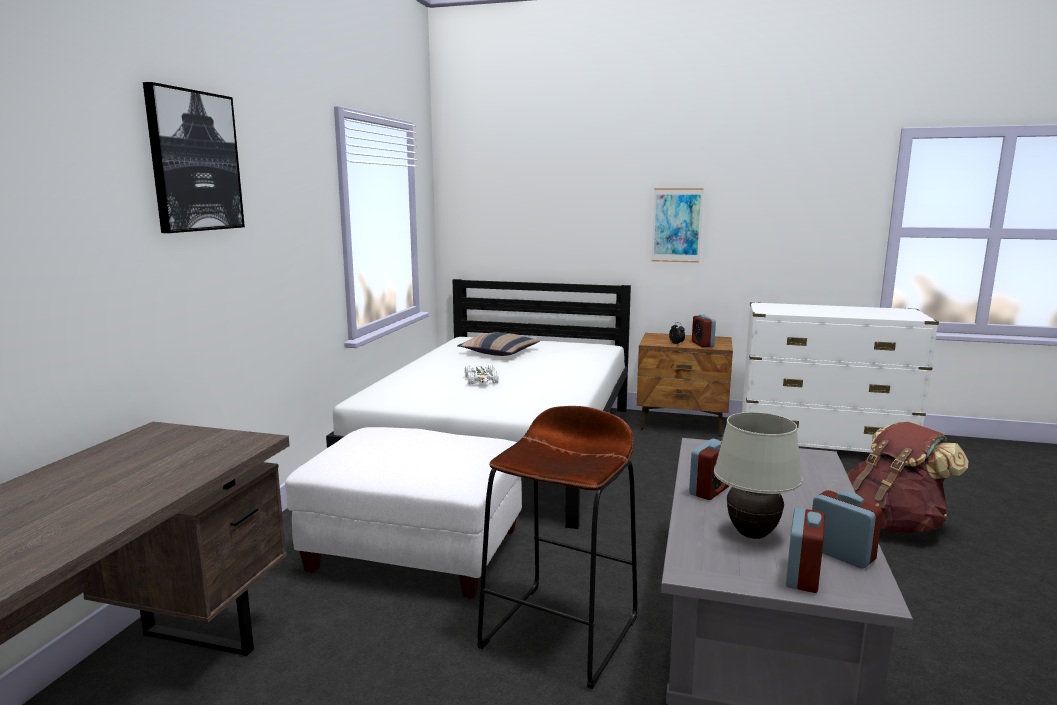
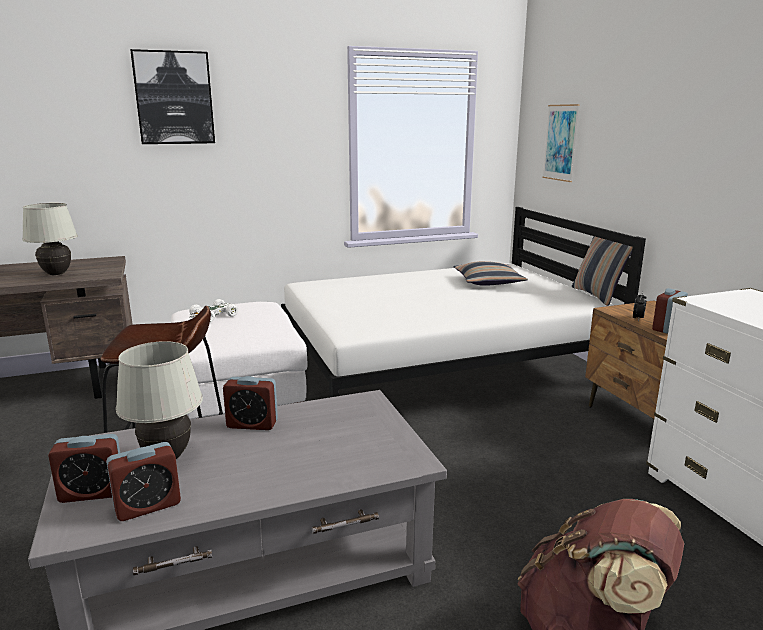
camera: 55 degrees right, 5 degrees up
(169, 466) = (56, 274): none -> white table lamp
(481, 380) = (399, 296): white toy car -> white toy car (213, 316)
(588, 341) = (597, 295): none -> pillow
(677, 225) = (706, 167): picture -> picture (560, 142)
(841, 554) = (148, 506): alarm clock -> alarm clock turned 45 degrees clockwise

